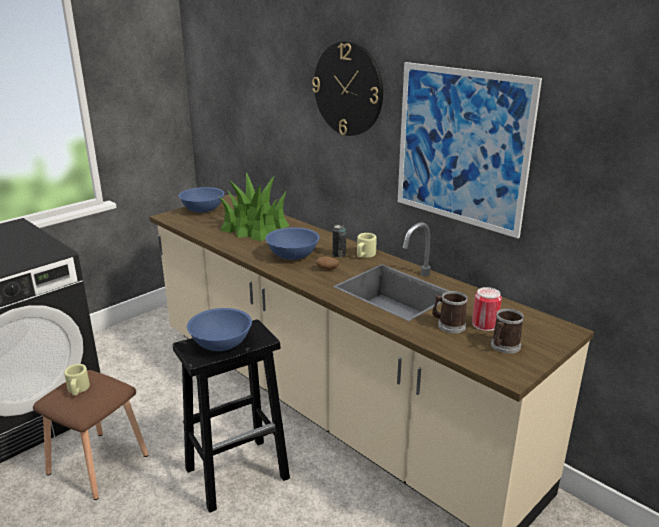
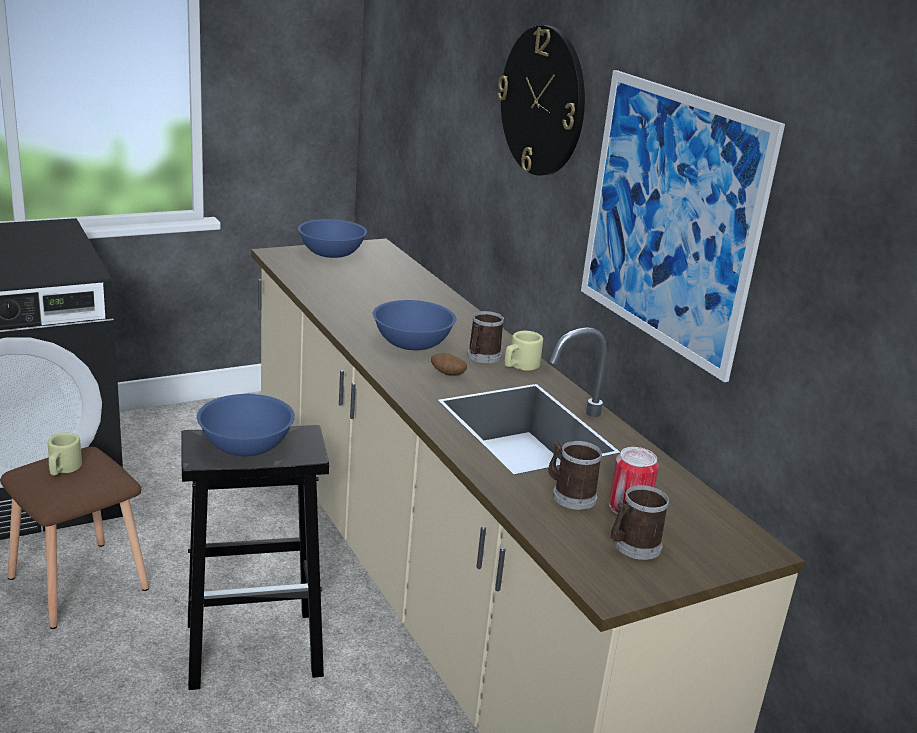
camera: 15 degrees right, 0 degrees up
(254, 228) = (386, 293): potted plant -> none
(339, 254) = (482, 357): can -> mug

